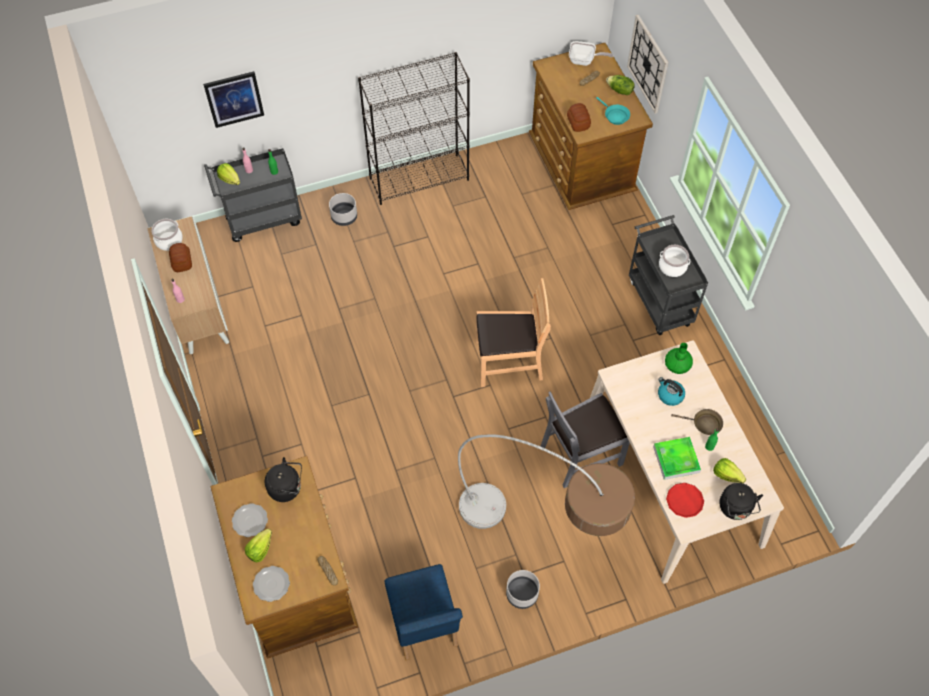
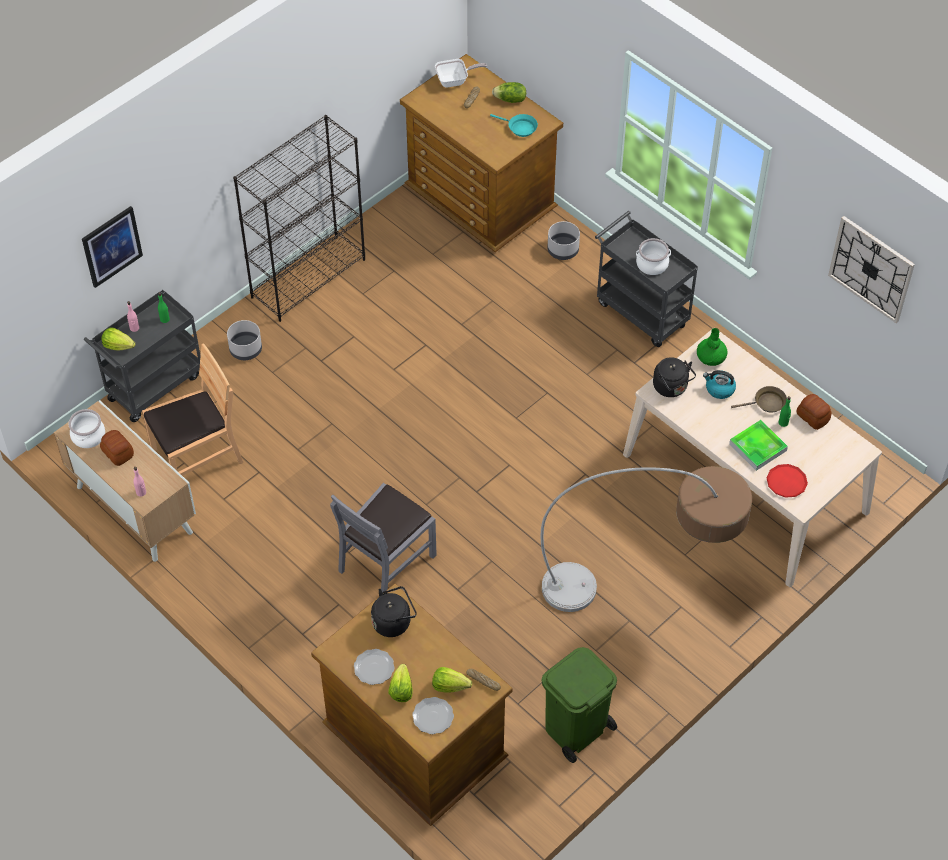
camera: 25 degrees left, 5 degrees down
(424, 628) = (575, 729): blue chair -> green trash can
(508, 361) = (515, 433): brown chair -> brown chair (197, 457)
(521, 594) = (656, 655): grey planter -> grey planter (563, 250)
(578, 122) = (485, 147): bread -> bread (813, 416)
(581, 454) = (642, 496): grey chair -> grey chair (386, 562)
(648, 64) = (538, 60): wall clock -> wall clock (871, 269)
(726, 475) = (813, 442): lettuce -> lettuce (450, 685)
(736, 509) = (838, 470): black kettle -> black kettle (671, 388)

